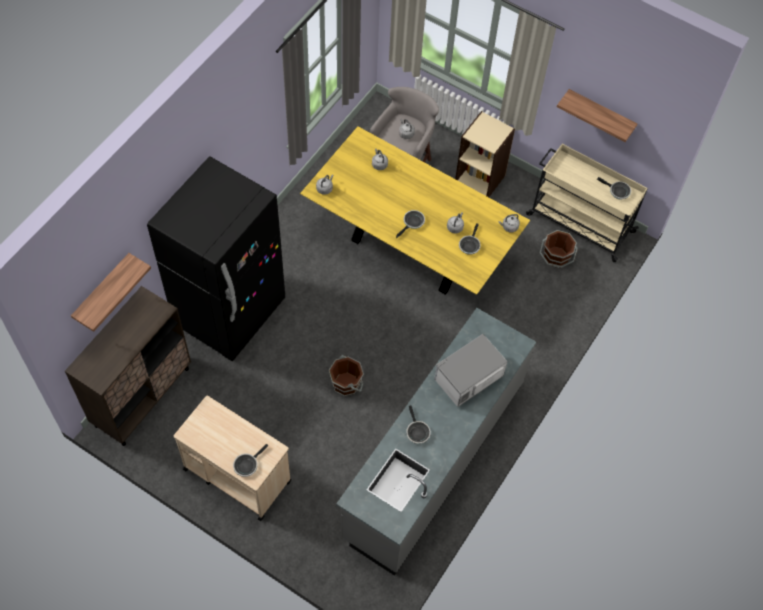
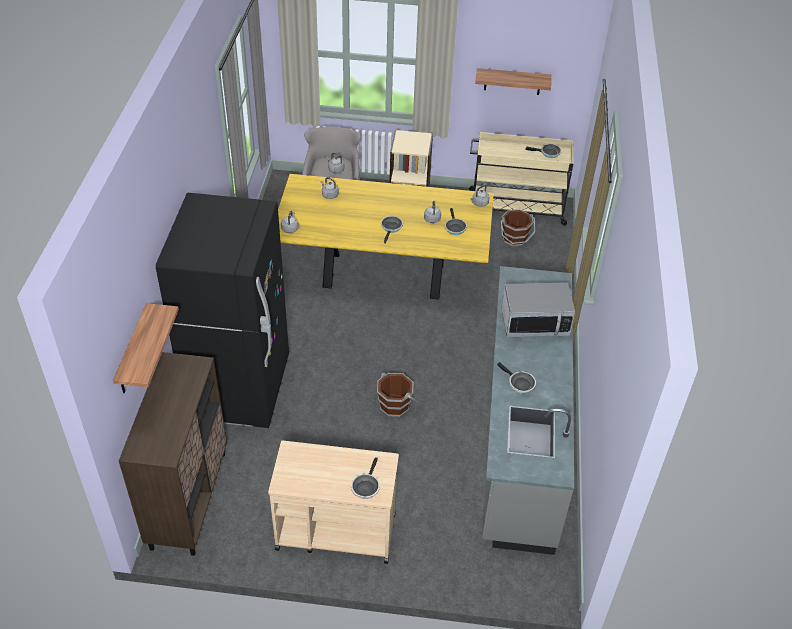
camera: 25 degrees left, 15 degrees down
(468, 379) = (535, 323): microwave -> microwave turned 120 degrees counterclockwise

